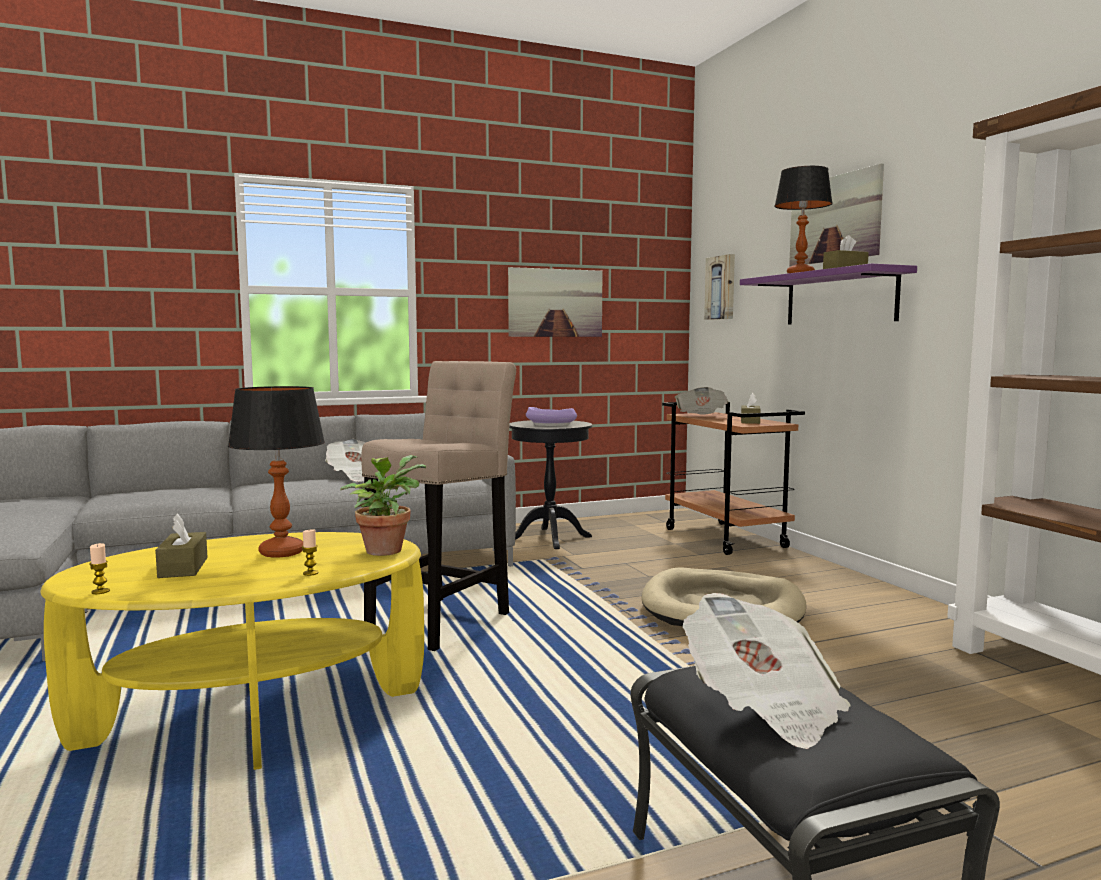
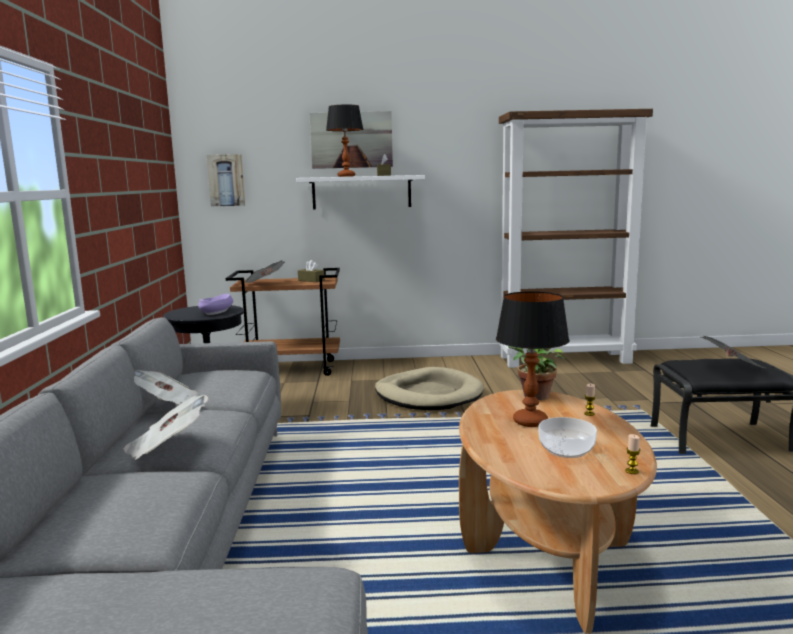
camera: 70 degrees left, 5 degrees up
(183, 567) = (567, 449): brown tissue box -> bowl
(254, 719) = (546, 549): yellow coffee table -> brown coffee table
(259, 487) = (167, 447): none -> newspaper
(443, 620) = (387, 471): beige stool -> none
(555, 303) = (133, 197): picture -> none
(840, 298) = (361, 192): purple shelf -> white shelf

